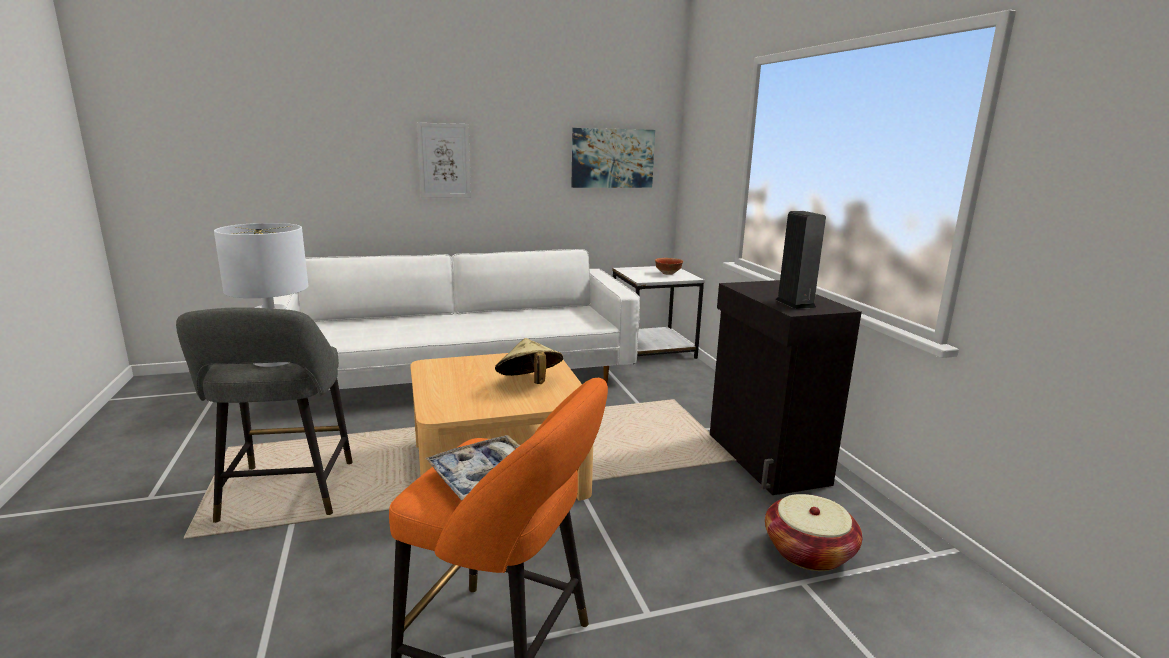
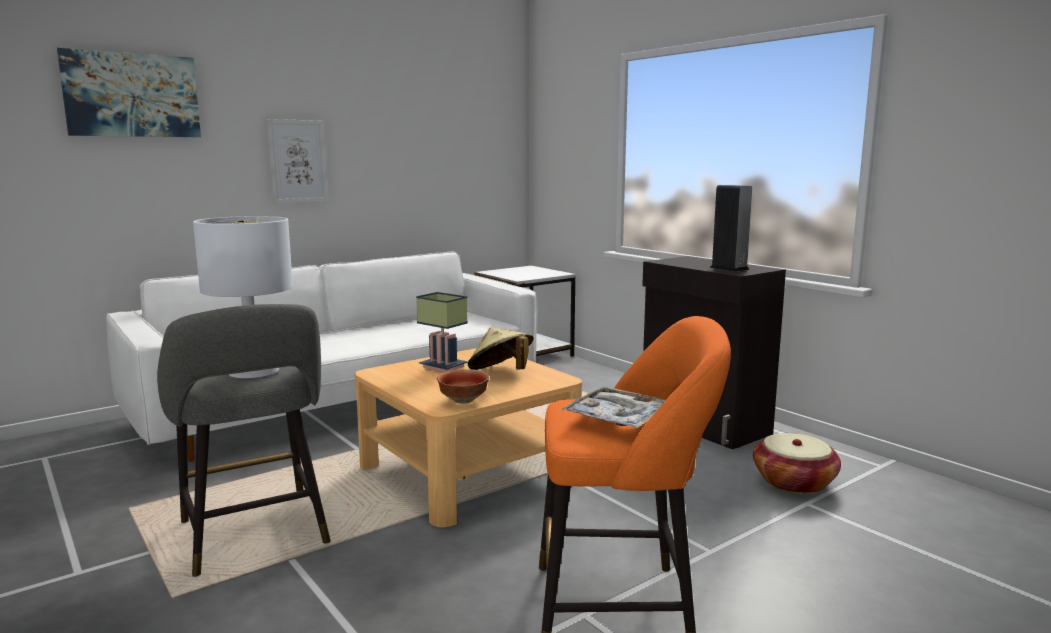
camera: 20 degrees left, 5 degrees down
(491, 368) = (445, 367): none -> table lamp
(612, 158) = (467, 156): picture -> picture (132, 95)
(668, 274) = (536, 272): bowl -> bowl (464, 400)

